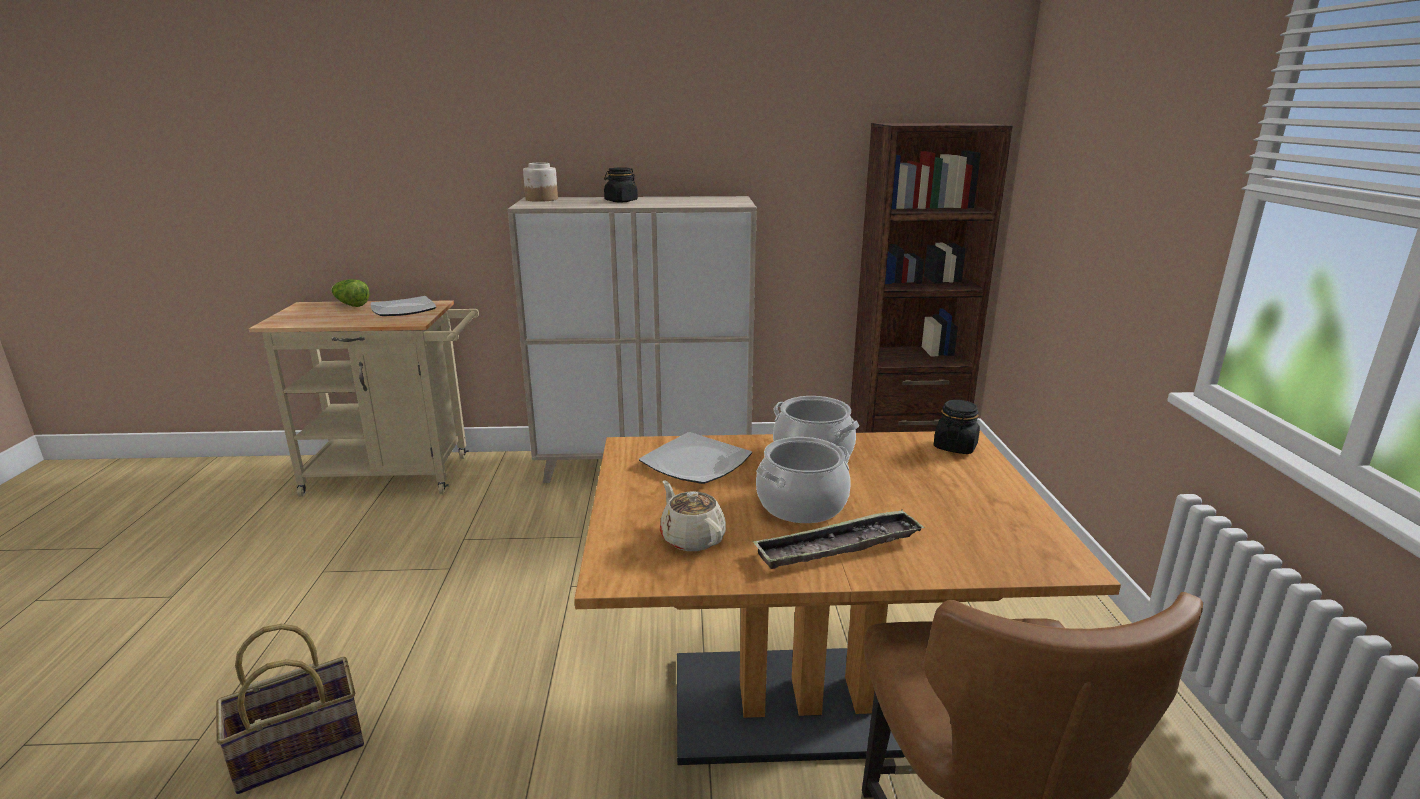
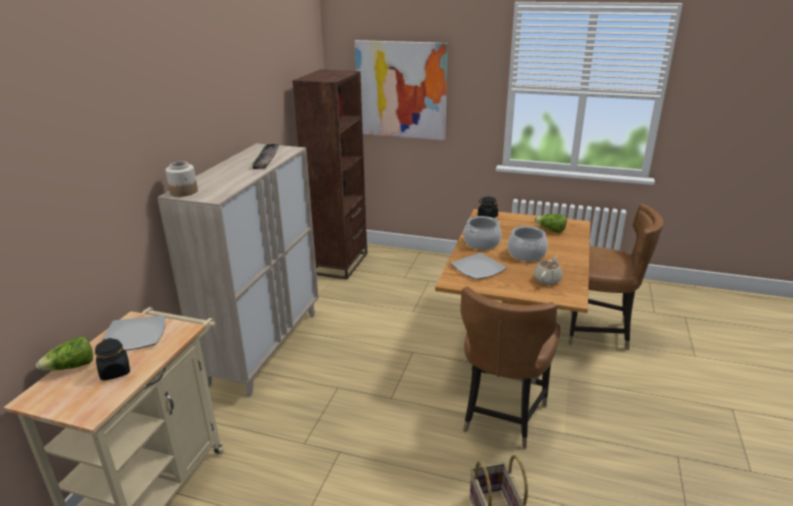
camera: 70 degrees left, 5 degrees up
(555, 720) = (501, 416): none -> brown chair
(621, 201) = (232, 172): black jar -> black jar (115, 372)
(692, 538) = (547, 279): beige teapot -> beige teapot turned 135 degrees clockwise
(838, 547) = (560, 254): tray -> tray (266, 159)
(972, 525) = (550, 230): none -> lettuce
(1087, 176) = (401, 90): none -> picture

